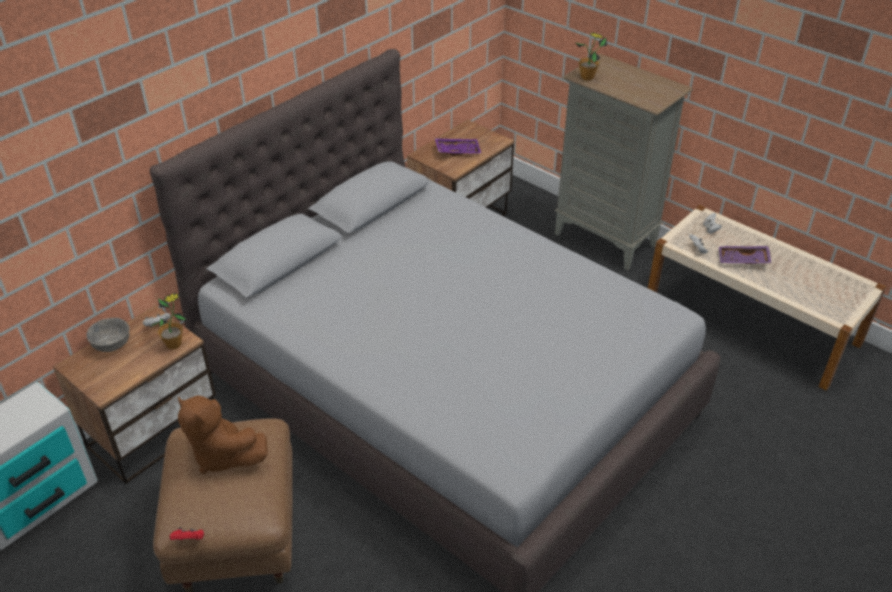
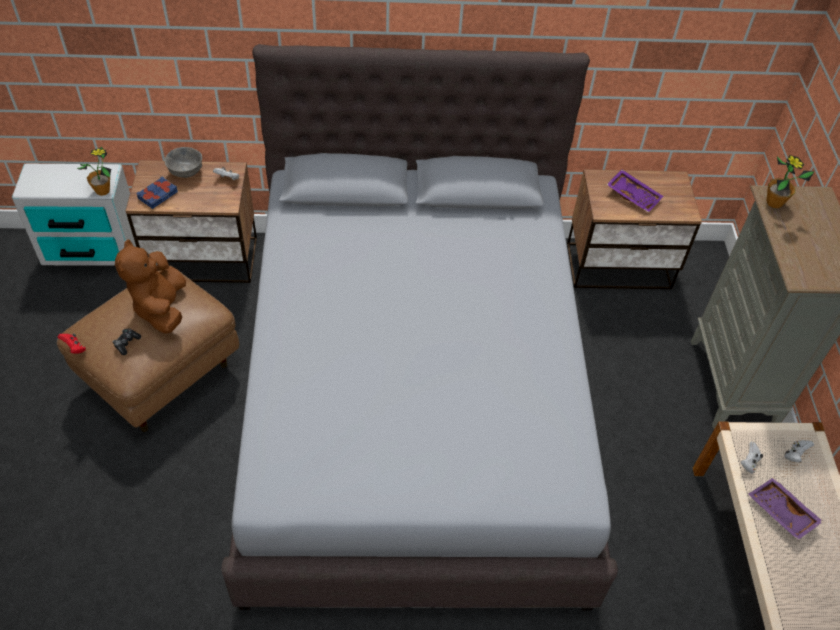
camera: 45 degrees right, 10 degrees up
(113, 376) = (158, 195): none -> blue book
(174, 344) = (218, 201): potted plant -> potted plant (103, 191)
(232, 499) = (126, 343): none -> game controller

